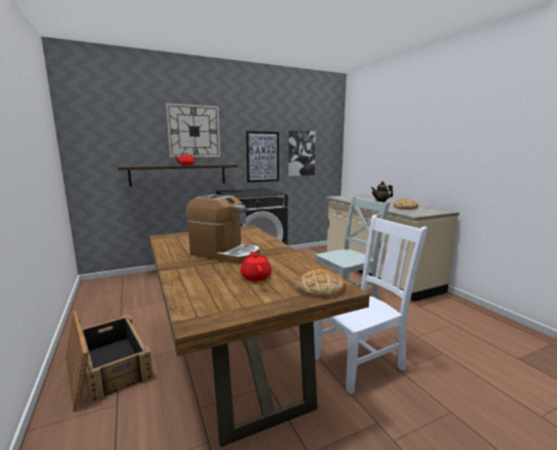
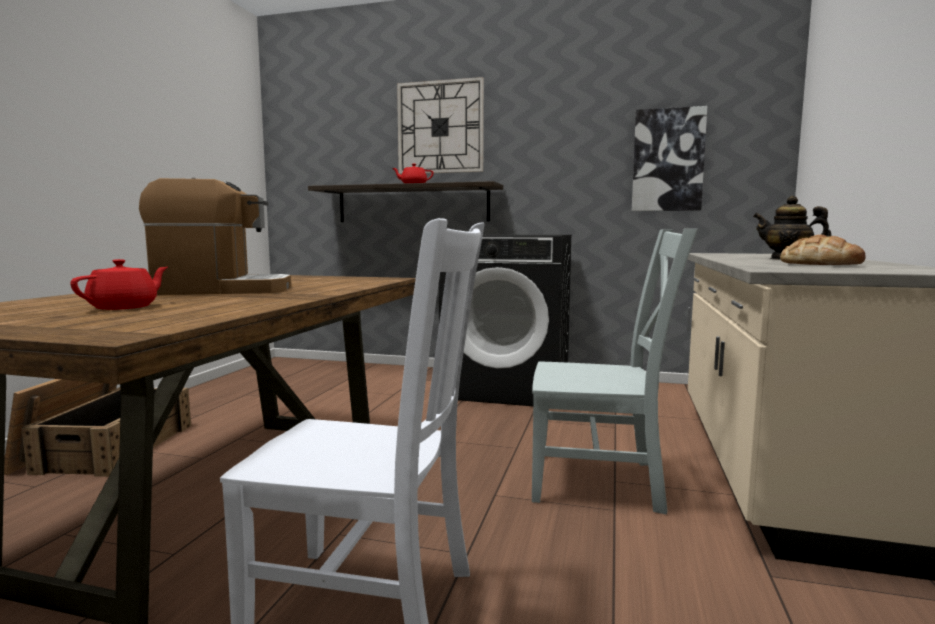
camera: 40 degrees right, 5 degrees down
(225, 254) = (223, 290): coffee machine -> coffee machine turned 75 degrees counterclockwise
(262, 157) = (571, 170): picture -> none
(321, 288) = (106, 327): bread -> none

